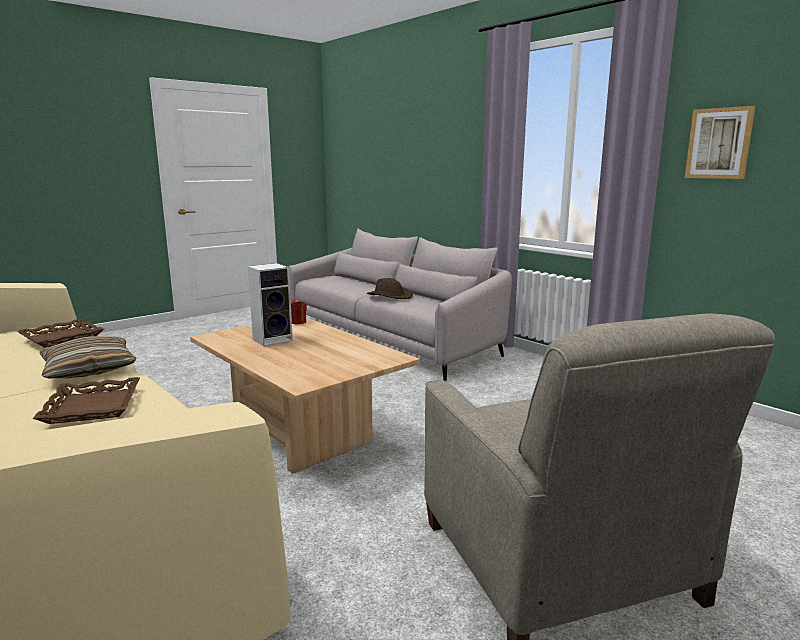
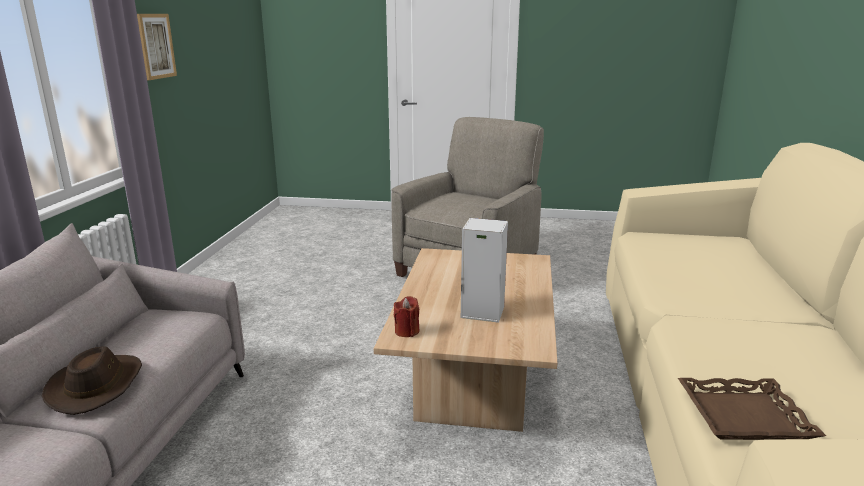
camera: 130 degrees left, 5 degrees up
(89, 369) = (701, 326): pillow -> none
(93, 407) = (698, 281): brown tray -> none

